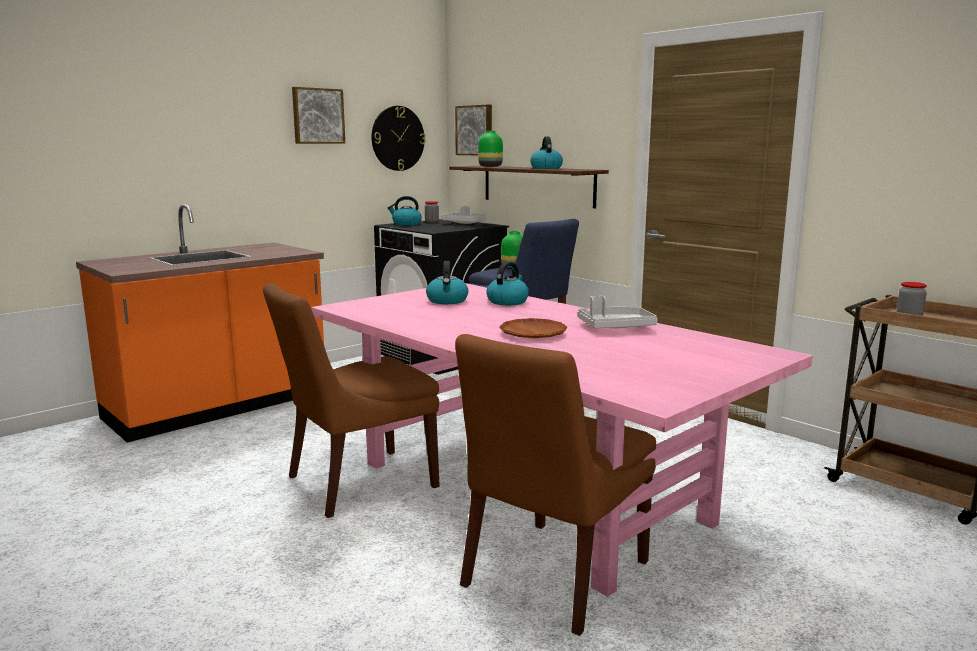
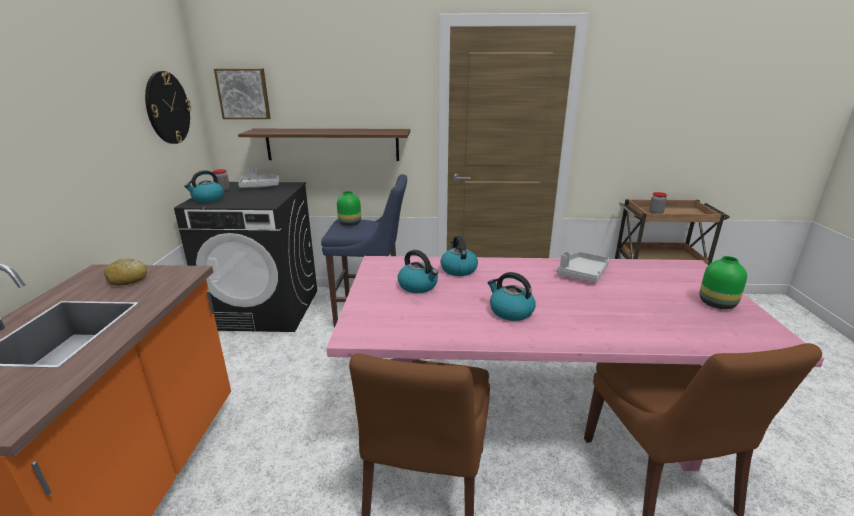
camera: 45 degrees left, 10 degrees up
(271, 249) = (128, 279): none -> bread
(317, 116) = (91, 92): picture -> none
(491, 166) = (286, 131): green vase -> green vase (717, 303)
(533, 333) = (566, 302): brown plate -> none
(546, 168) = (352, 130): kettle -> kettle (510, 311)

